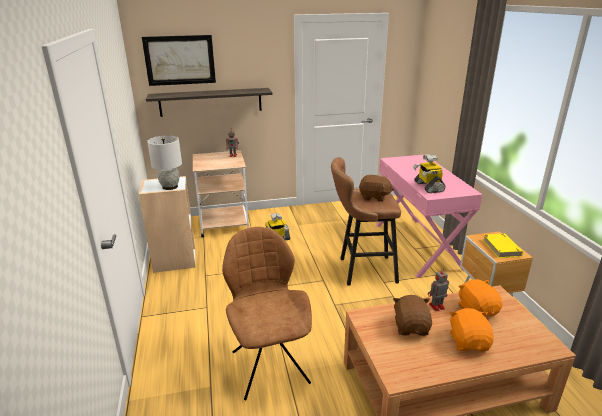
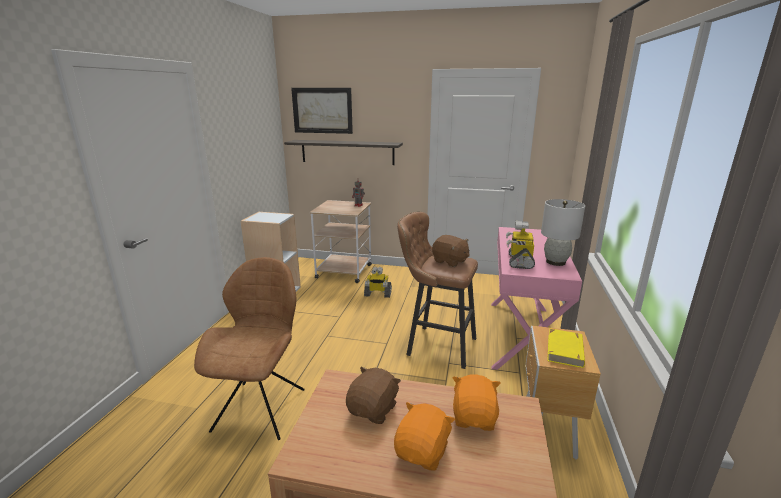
camera: 25 degrees right, 5 degrees down
(170, 187) = (270, 219): white table lamp -> white table lamp (555, 262)
(436, 306) = (427, 396): toy robot -> none

